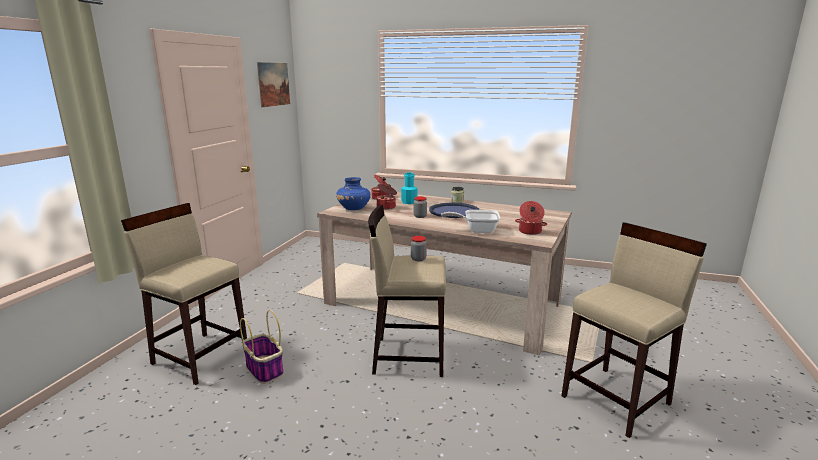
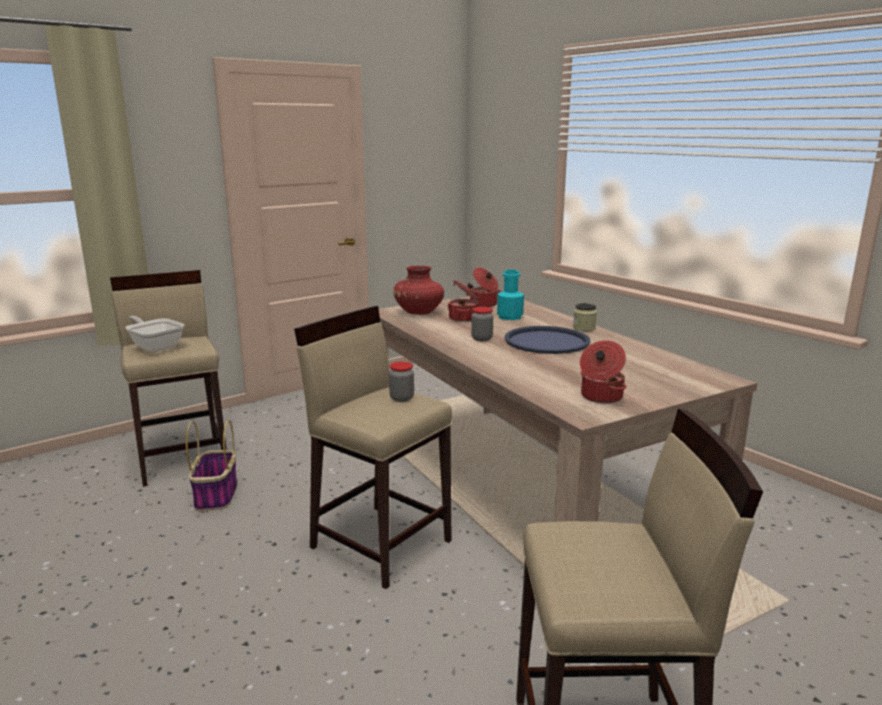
camera: 35 degrees right, 0 degrees up
(274, 84) = (419, 130): picture -> none
(354, 209) = (419, 313): blue vase -> red vase
(477, 230) = (520, 375): frying pan -> frying pan (155, 346)

